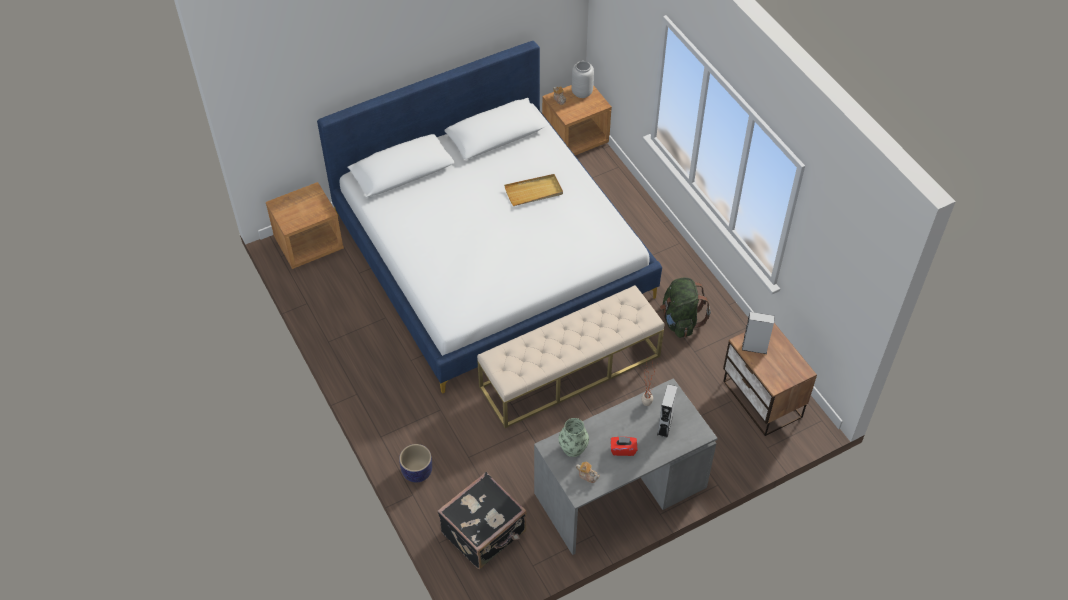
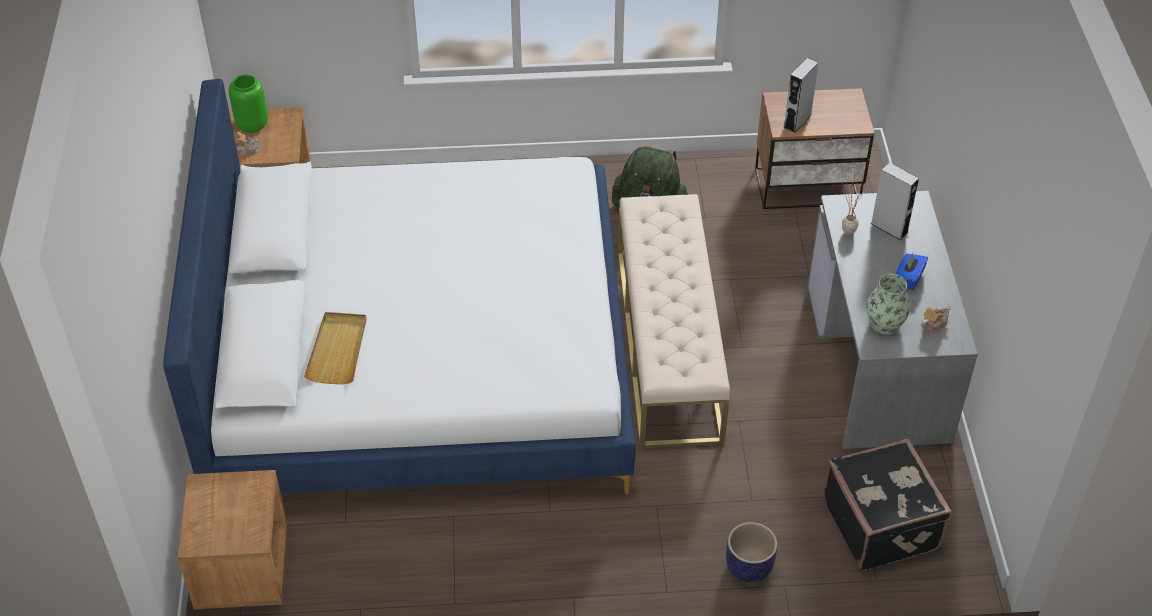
camera: 65 degrees left, 5 degrees down
(534, 192) = (415, 223): beige tray -> beige tray (338, 350)
(582, 92) = (252, 124): grey vase -> green vase
(623, 450) = (908, 278): red tissue box -> blue tissue box

